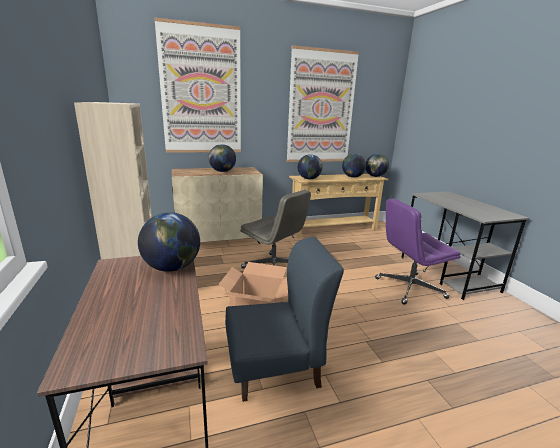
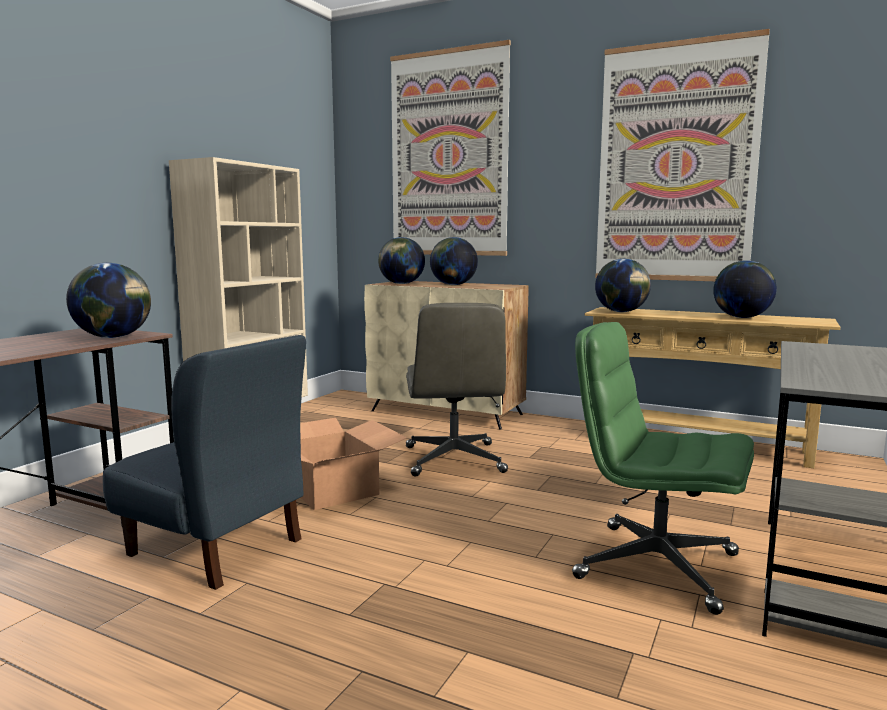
camera: 45 degrees right, 10 degrees down
(375, 176) = (814, 321): globe -> globe (401, 284)
(409, 288) = (654, 566): purple office chair -> green office chair

